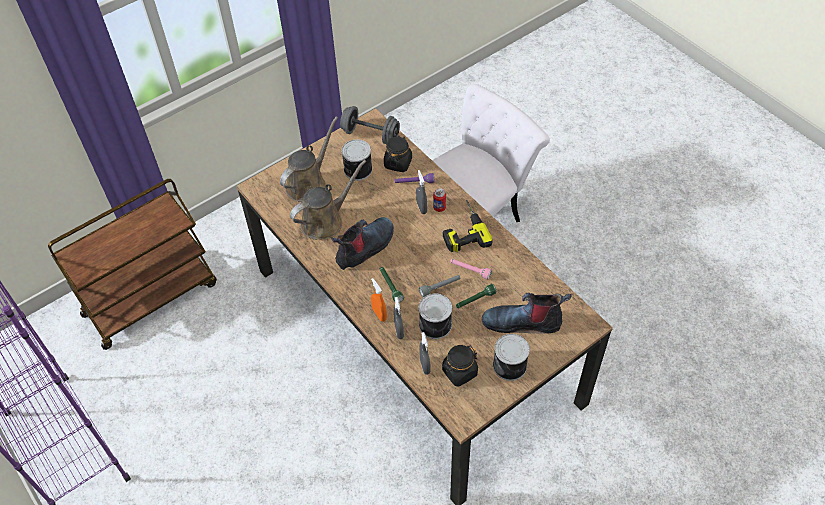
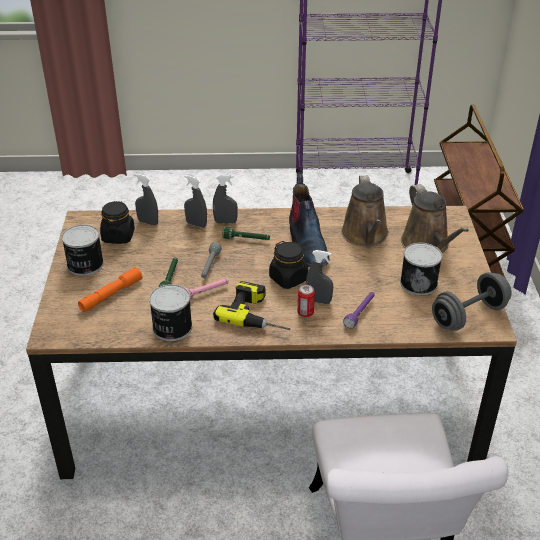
camera: 125 degrees right, 15 degrees down
(379, 314) = (225, 222): orange spray bottle -> grey spray bottle
(398, 163) = (402, 315): black jar -> black jar (288, 279)
(436, 325) = (176, 245): can -> can (171, 328)
(523, 322) = (111, 295): boot -> orange flashlight

